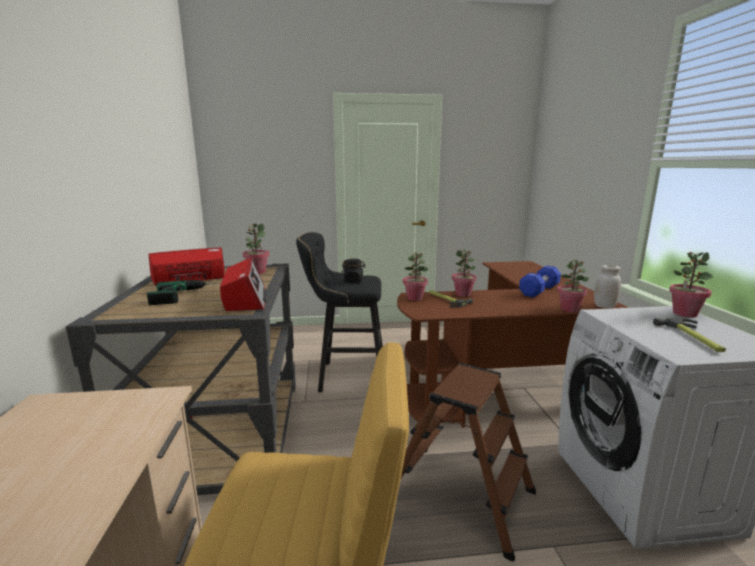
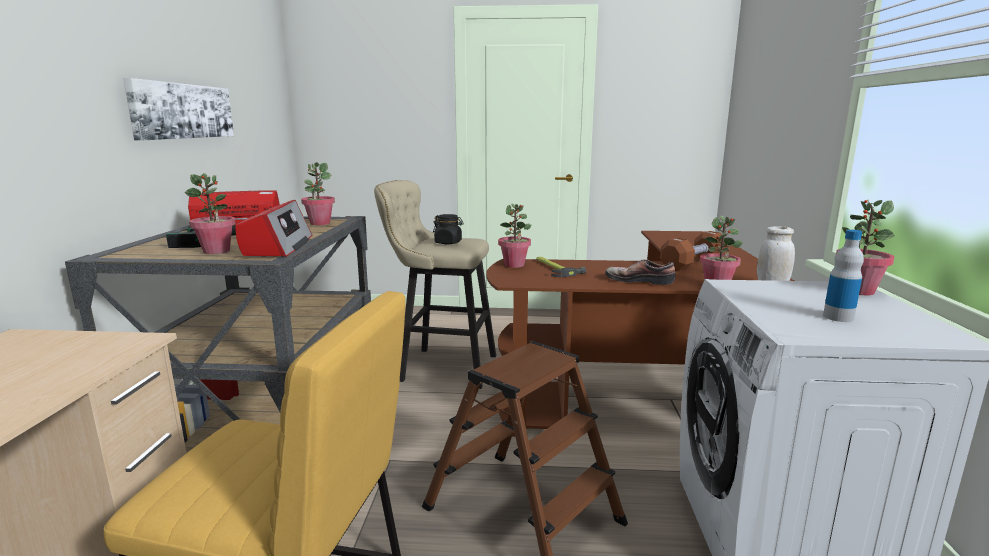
camera: 10 degrees right, 0 degrees up
(133, 182) = (183, 111): none -> picture
(343, 376) = (437, 366): black stool -> beige stool
(463, 294) = (582, 264): potted plant -> potted plant (217, 251)
(513, 307) = (639, 280): none -> shoe
(539, 290) = (692, 264): blue dumbbell -> brown dumbbell
(693, 338) = (838, 317): hammer -> bottle

